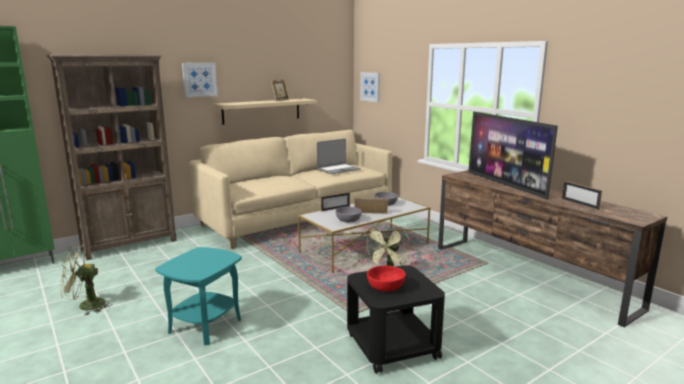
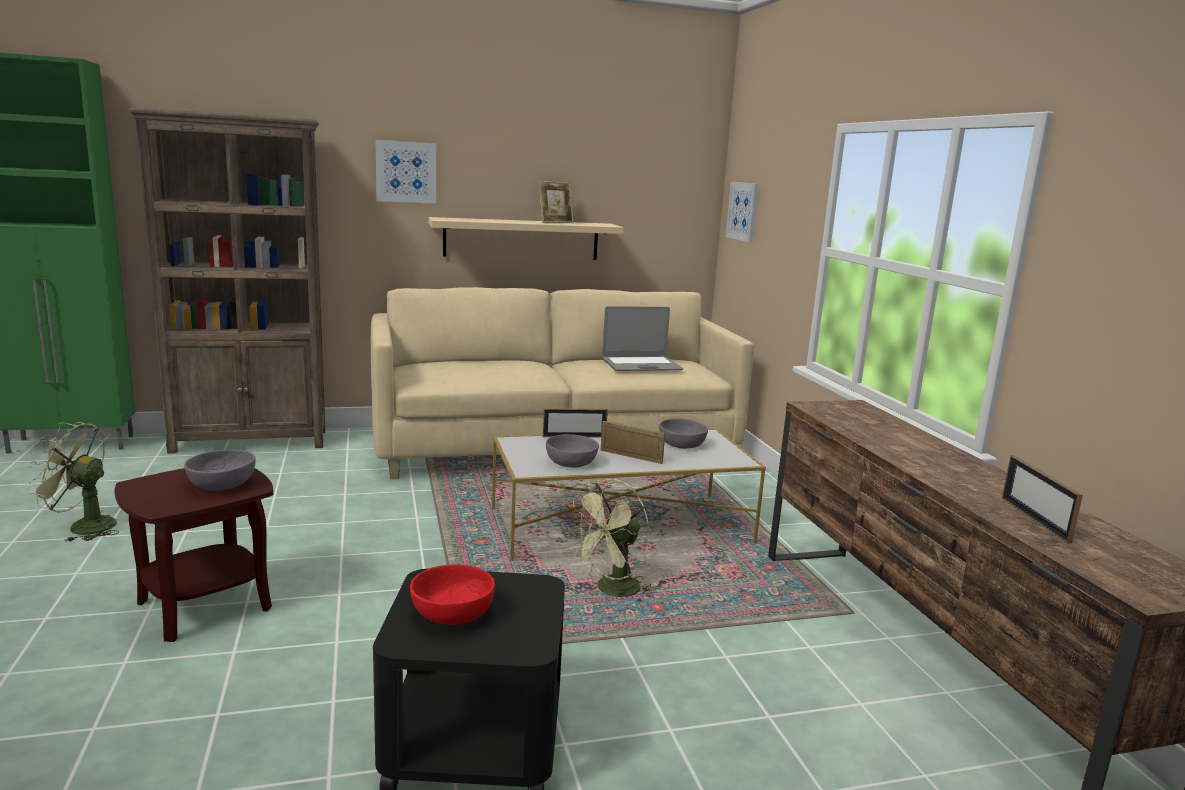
camera: 20 degrees right, 0 degrees up
(205, 325) = (204, 605): turquoise side table -> brown side table
(212, 258) = (221, 484): none -> grey bowl
(506, 184) = (903, 443): television -> none

